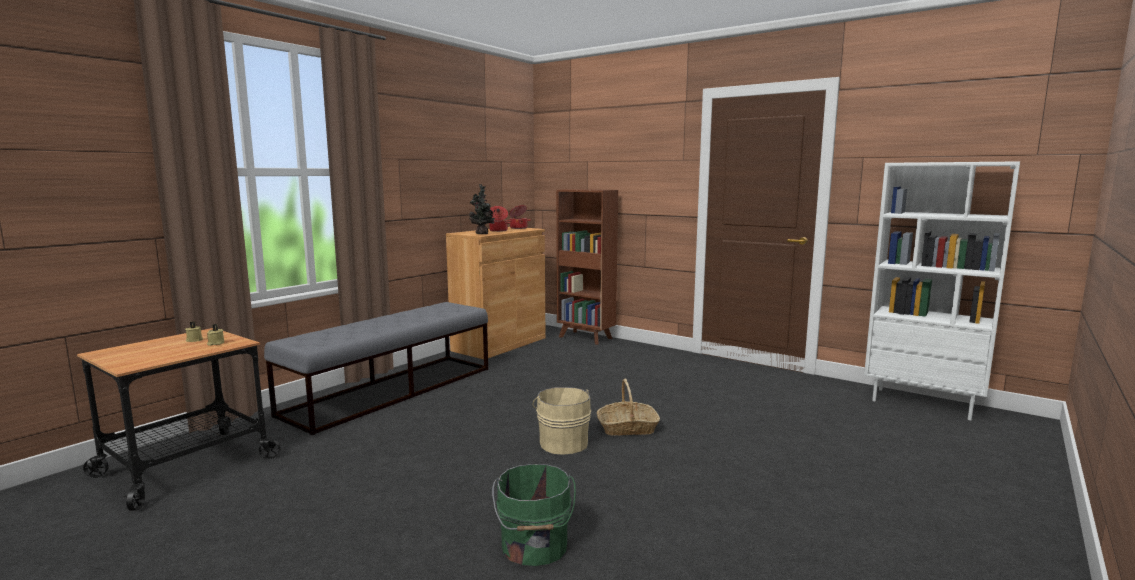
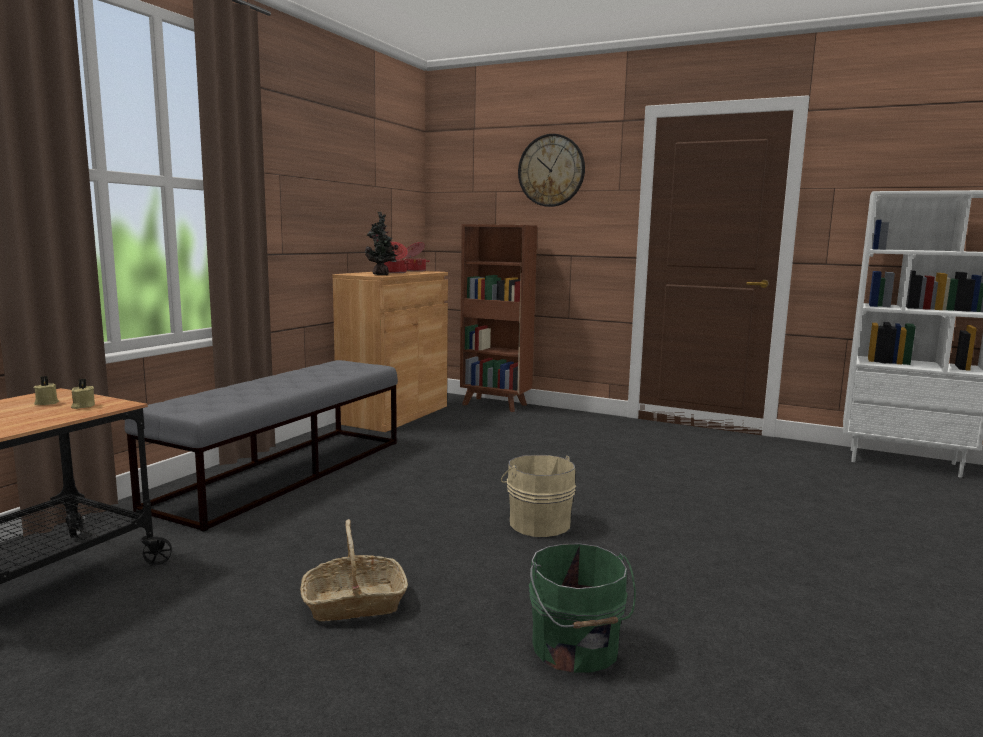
camera: 10 degrees left, 0 degrees up
(627, 428) = (604, 503): basket -> basket (354, 603)
(629, 144) = (551, 170): none -> wall clock

